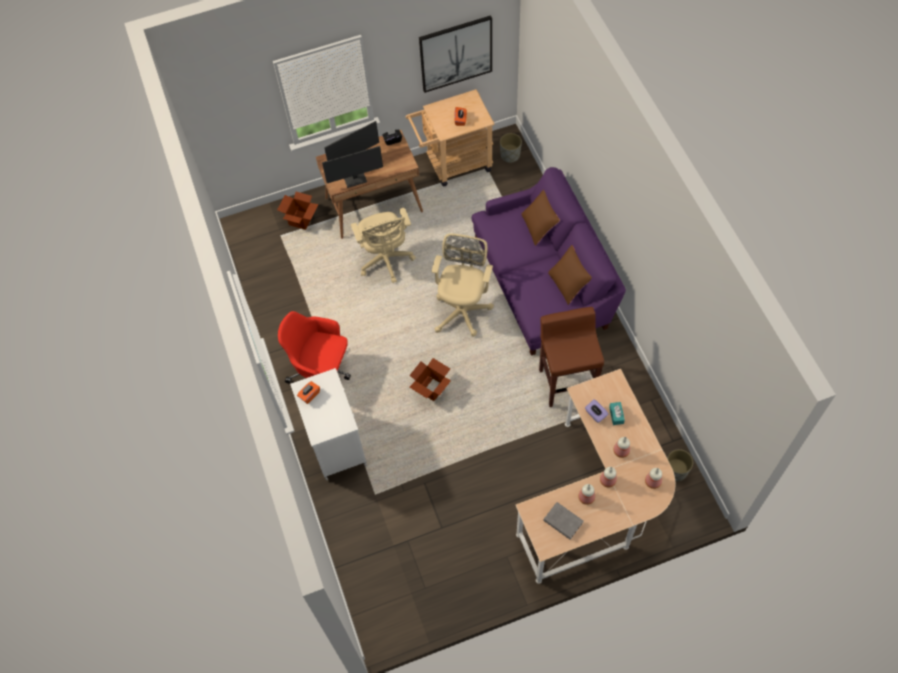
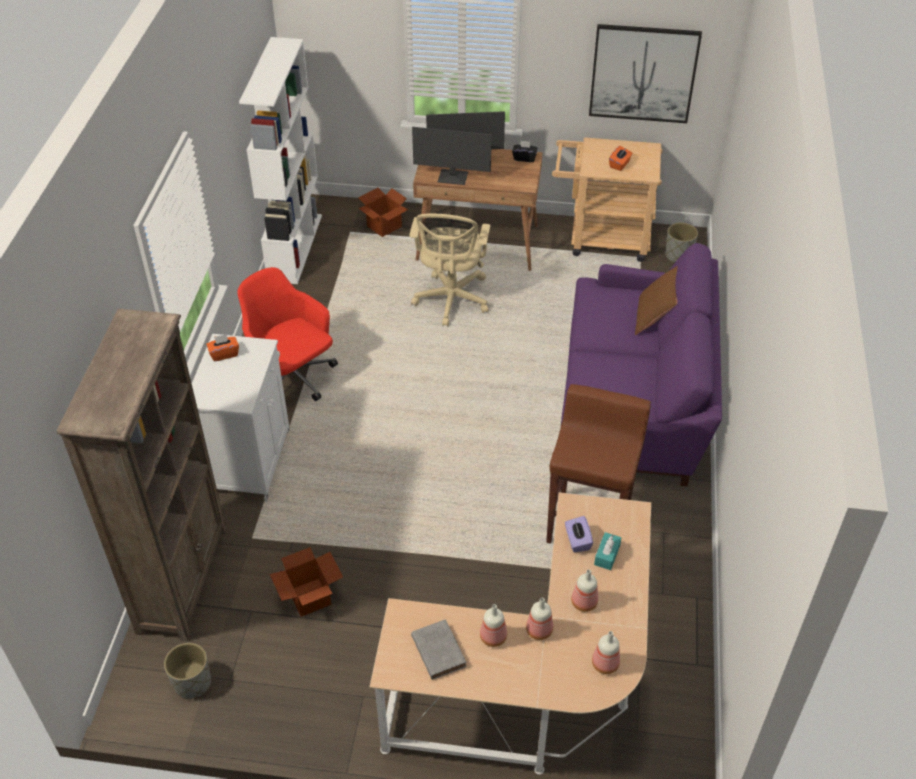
camera: 25 degrees right, 15 degrees down
(250, 266) = (294, 247): none -> white bookcase
(352, 542) = (183, 578): none -> brown bookcase
(431, 388) = (407, 453): cardboard box -> cardboard box (309, 597)
(462, 309) = (508, 387): beige office chair -> none
(568, 284) = (652, 392): brown pillow -> none
(675, 471) = (677, 705): grey planter -> grey planter (192, 682)

